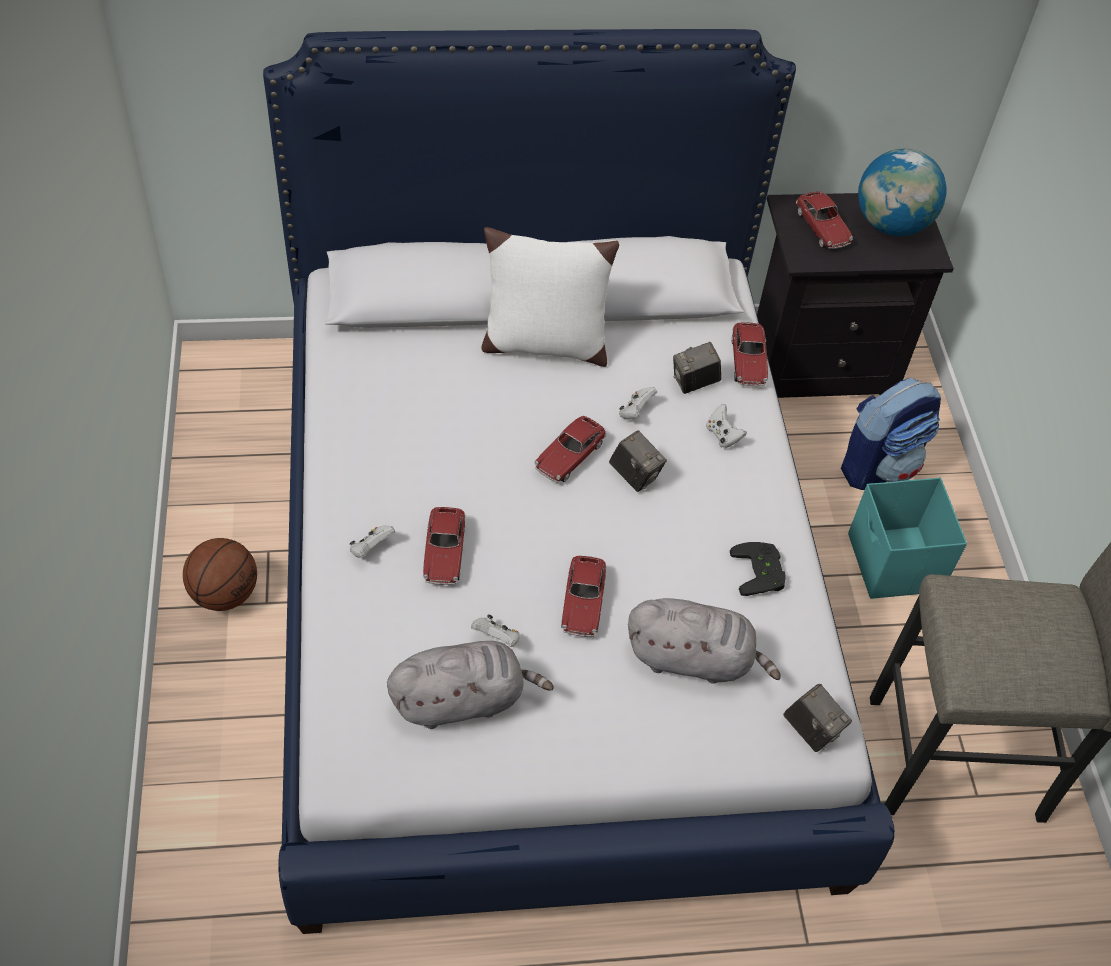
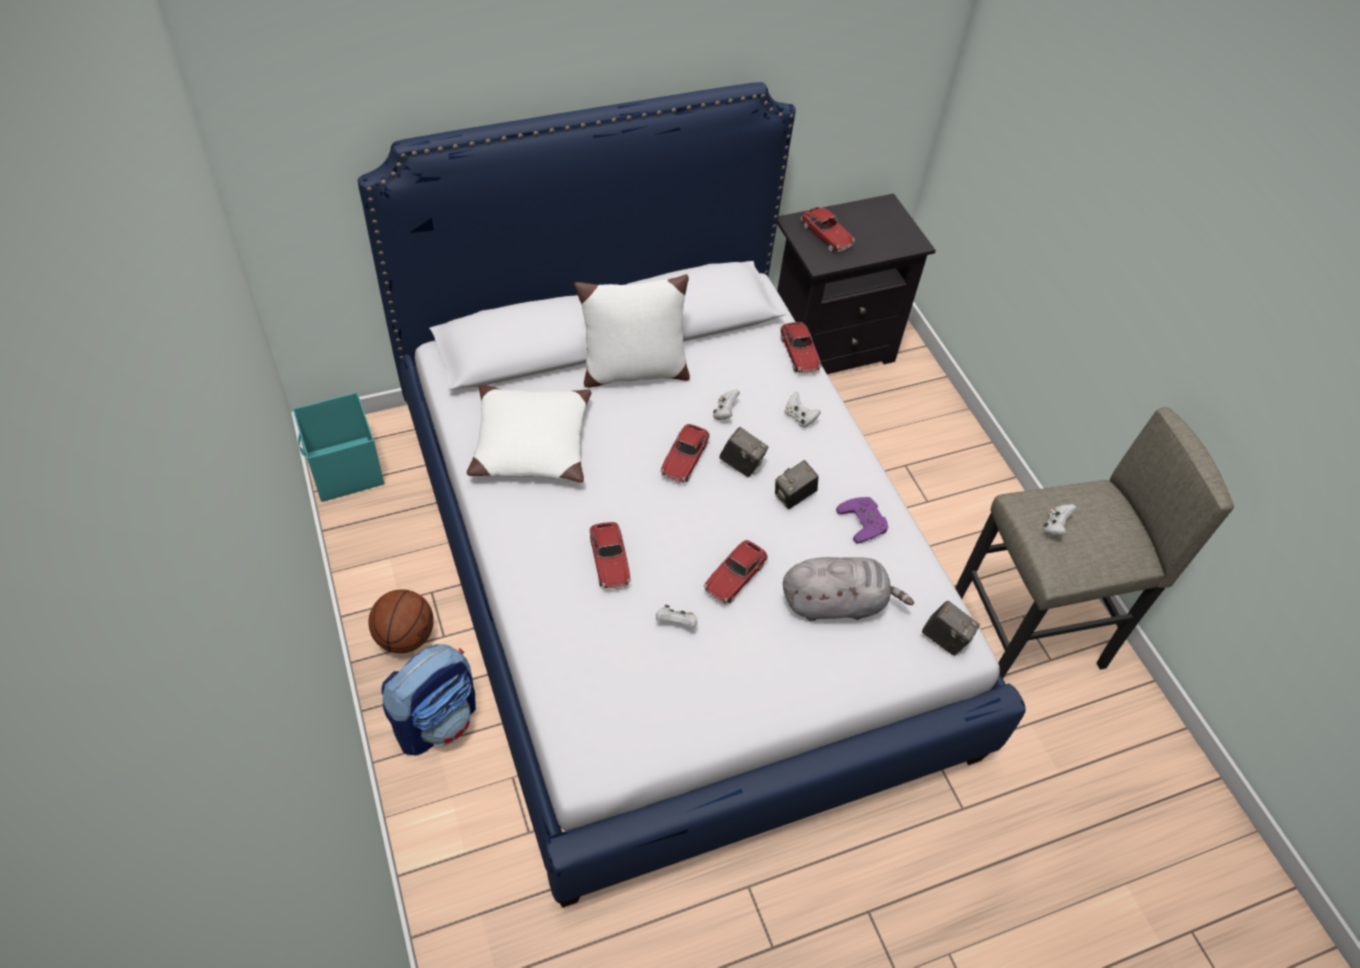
camera: 15 degrees left, 0 degrees up
(371, 549) = (547, 571): white game controller -> white game controller (1054, 527)
(399, 402) = (530, 443): none -> white pillow
(462, 699) = (664, 680): grey plush toy -> none
(583, 602) = (734, 577): toy car -> toy car turned 45 degrees clockwise
(694, 383) = (763, 379): camera -> camera (793, 497)
(761, 572) = (865, 521): black game controller -> purple game controller
(879, 465) = (899, 417): backpack -> backpack (437, 720)
(891, 225) = (877, 224): globe -> none
(894, 564) = (934, 493): turquoise storage box -> turquoise storage box (345, 470)

